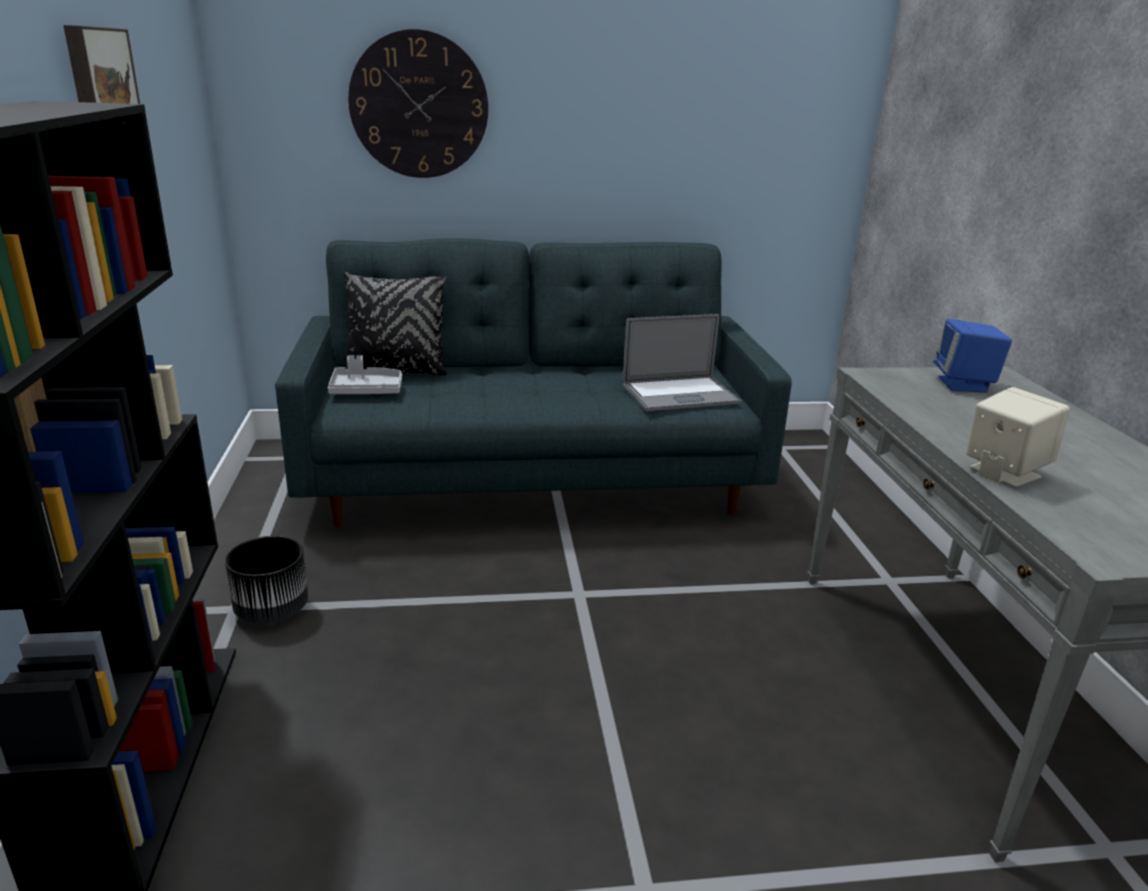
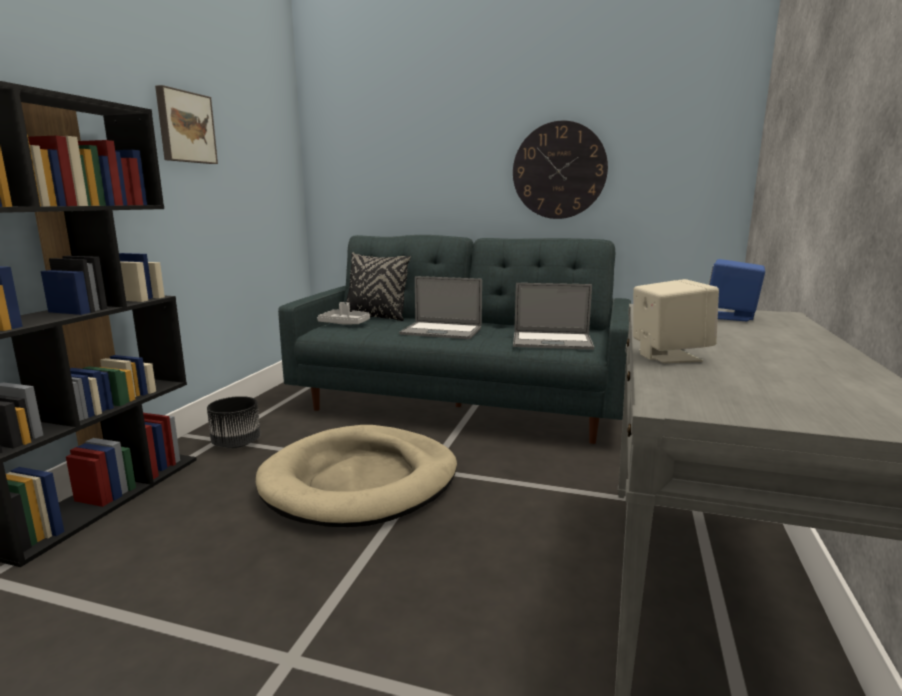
camera: 25 degrees right, 10 degrees down
(419, 105) = (414, 153): wall clock -> wall clock (559, 170)
(511, 631) = (361, 481): none -> beige dog bed
(524, 391) = (441, 331): none -> laptop

